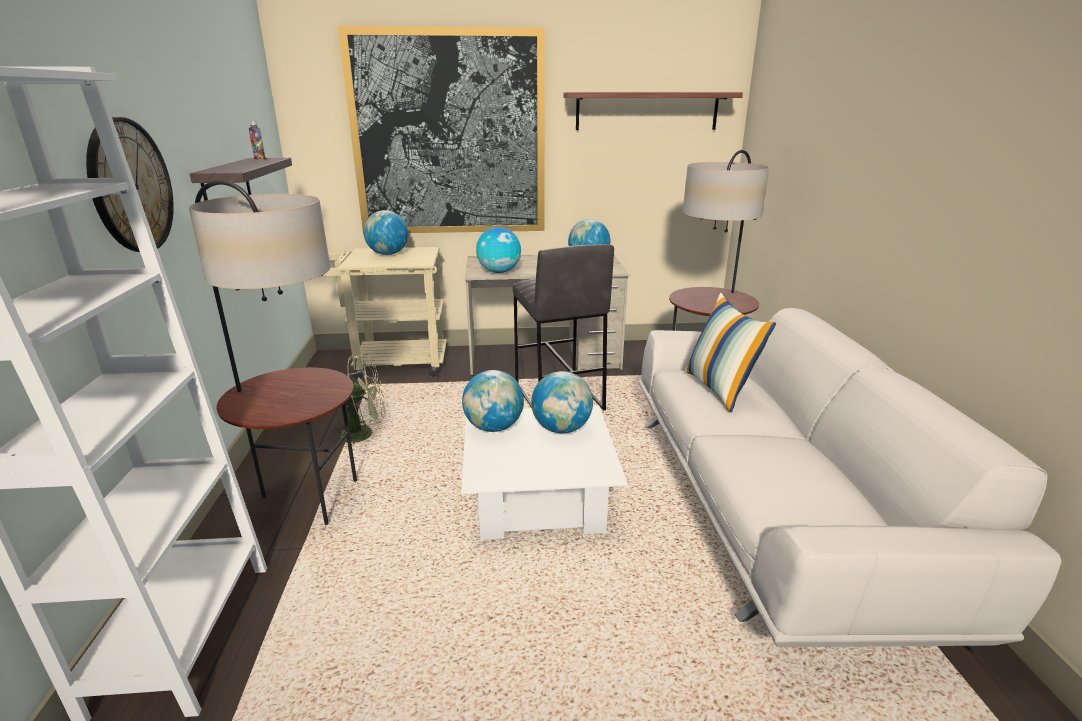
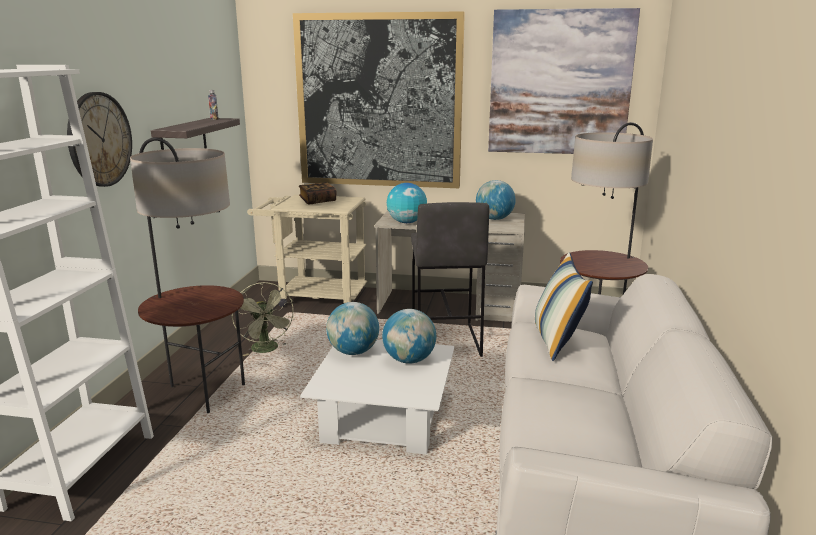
camera: 15 degrees right, 5 degrees down
(364, 433) = (267, 350): green fan -> green fan turned 60 degrees clockwise
(388, 254) = (317, 201): globe -> book
(647, 111) = (559, 83): shelf -> picture

